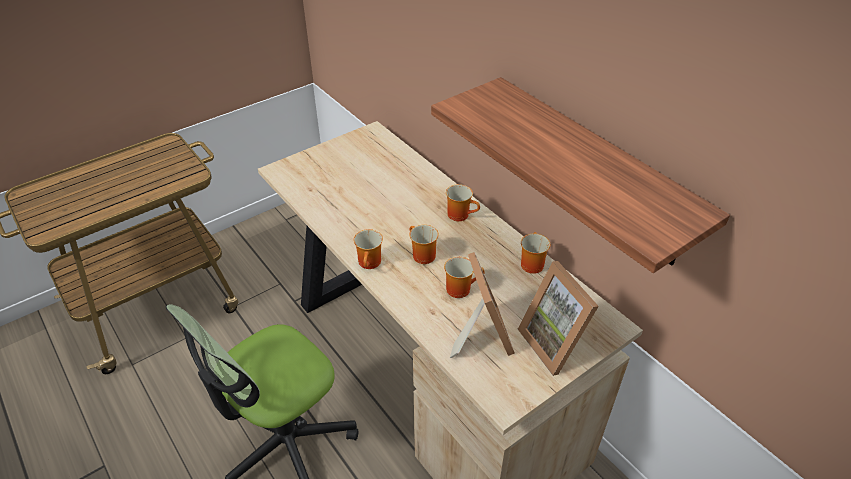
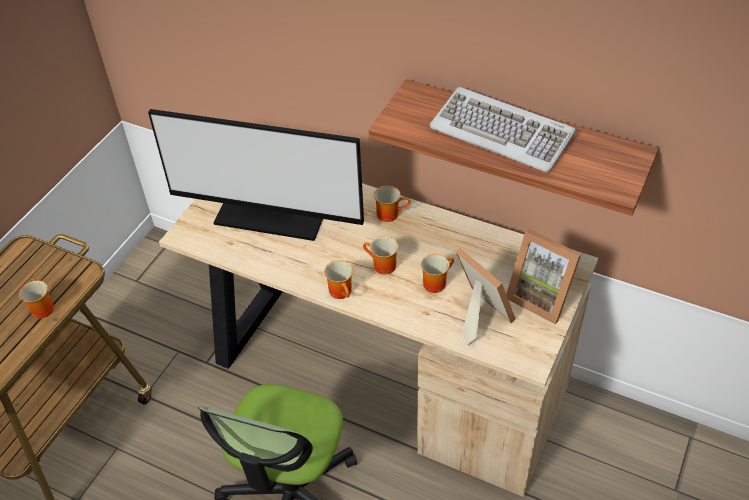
camera: 25 degrees left, 5 degrees up
(361, 178) = (272, 212): none -> monitor
(530, 263) = (478, 236): mug -> mug (41, 308)
(559, 146) = (502, 132): none -> keyboard

